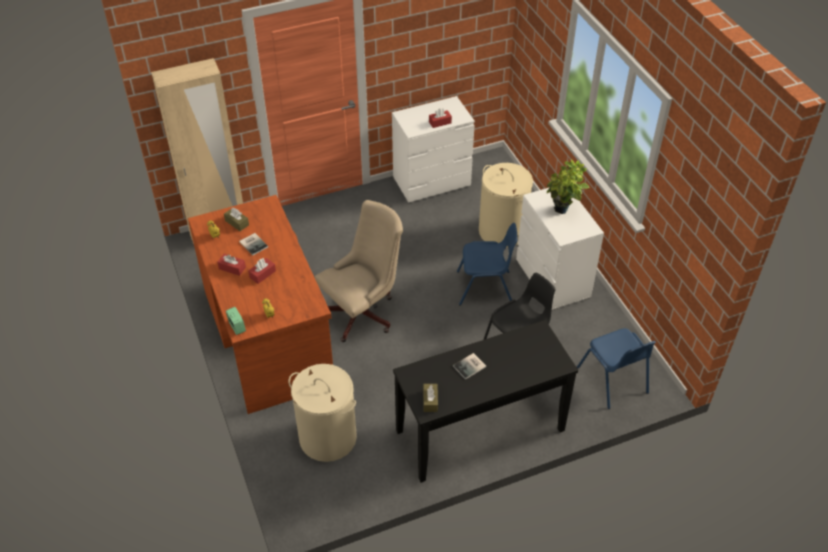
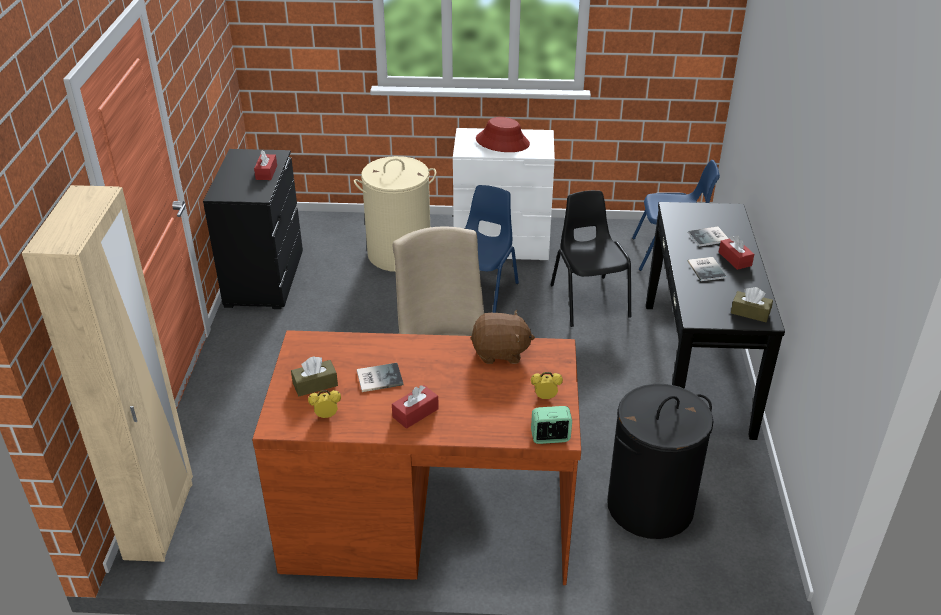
camera: 65 degrees left, 10 degrees down
(262, 274) = (452, 384): red tissue box -> red tissue box (735, 259)
(300, 284) = (500, 352): none -> brown plush toy
(327, 438) = (650, 507): beige laundry basket -> black laundry basket
(432, 182) = (264, 278): white dresser -> black dresser
(513, 359) = (709, 237): none -> book
(563, 212) = (502, 142): potted plant -> red hat

